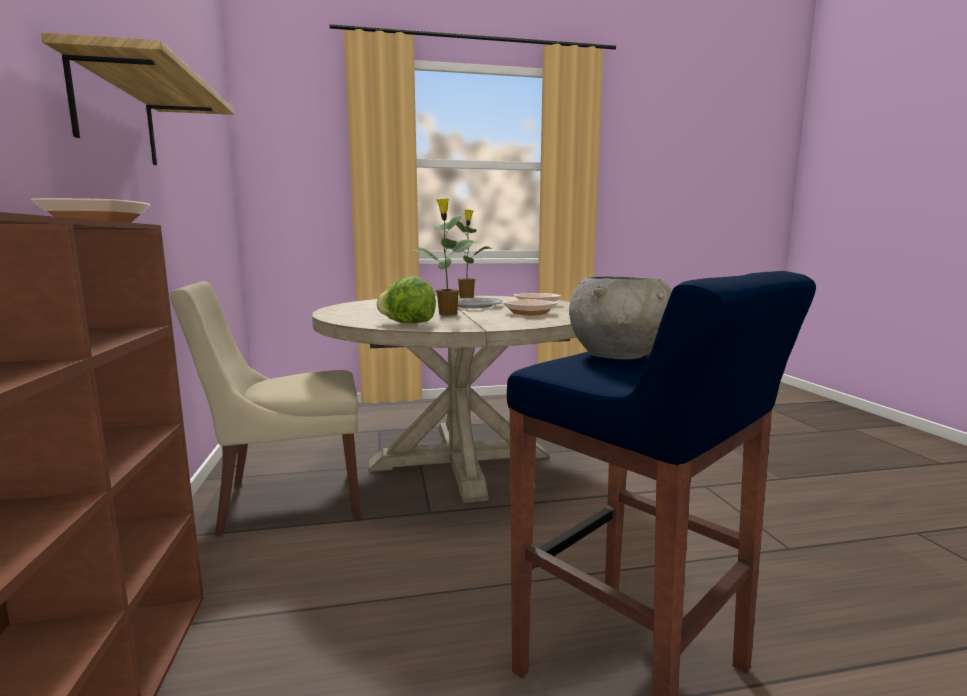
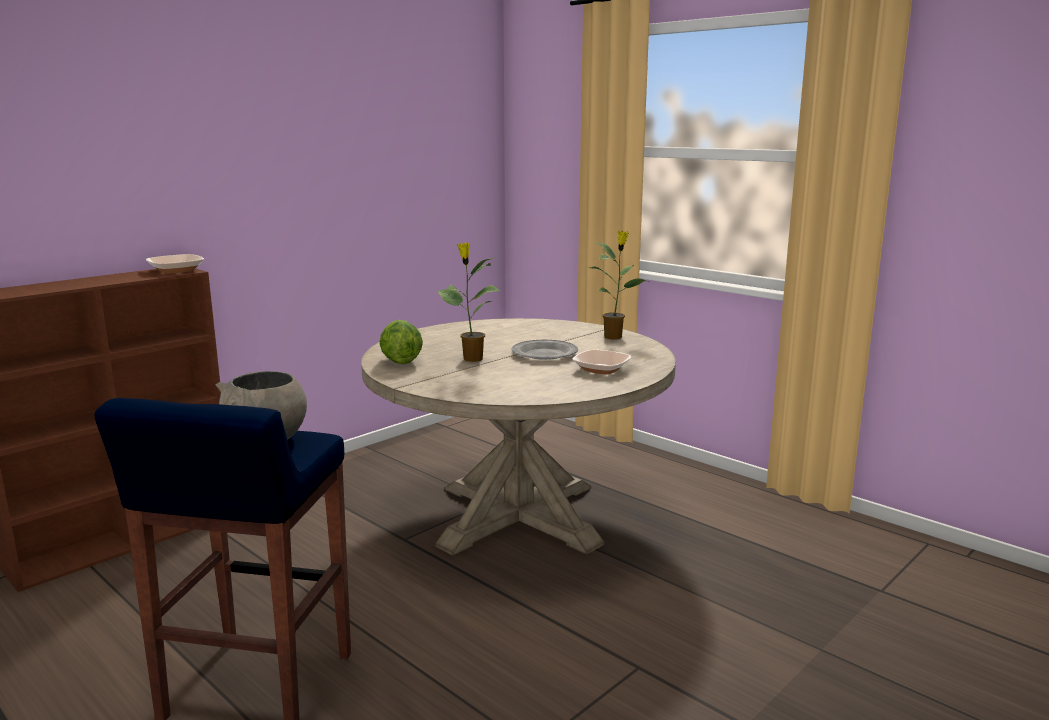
camera: 55 degrees right, 5 degrees up
(115, 115) = (266, 176): shelf -> none
(286, 500) = (365, 483): beige chair -> none
(529, 313) = (526, 379): bowl -> none

